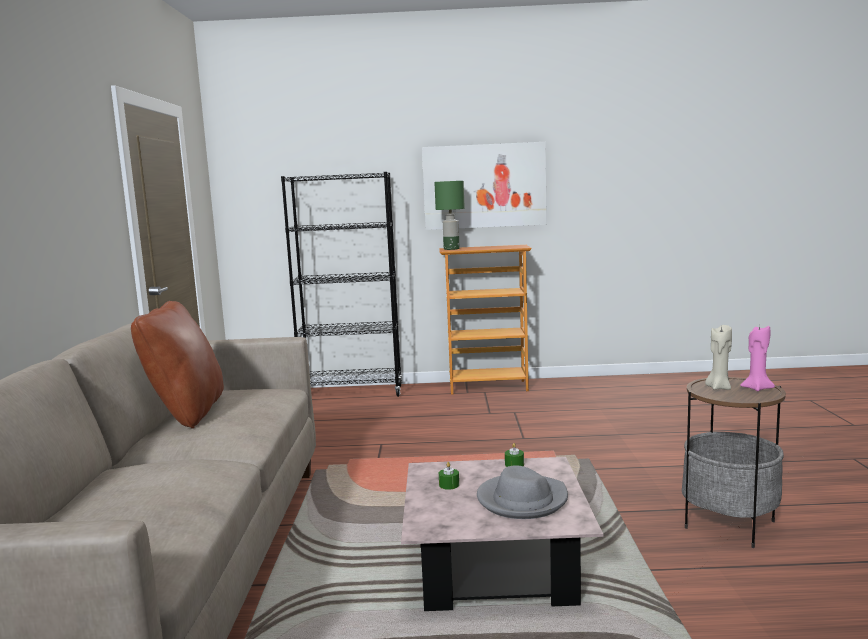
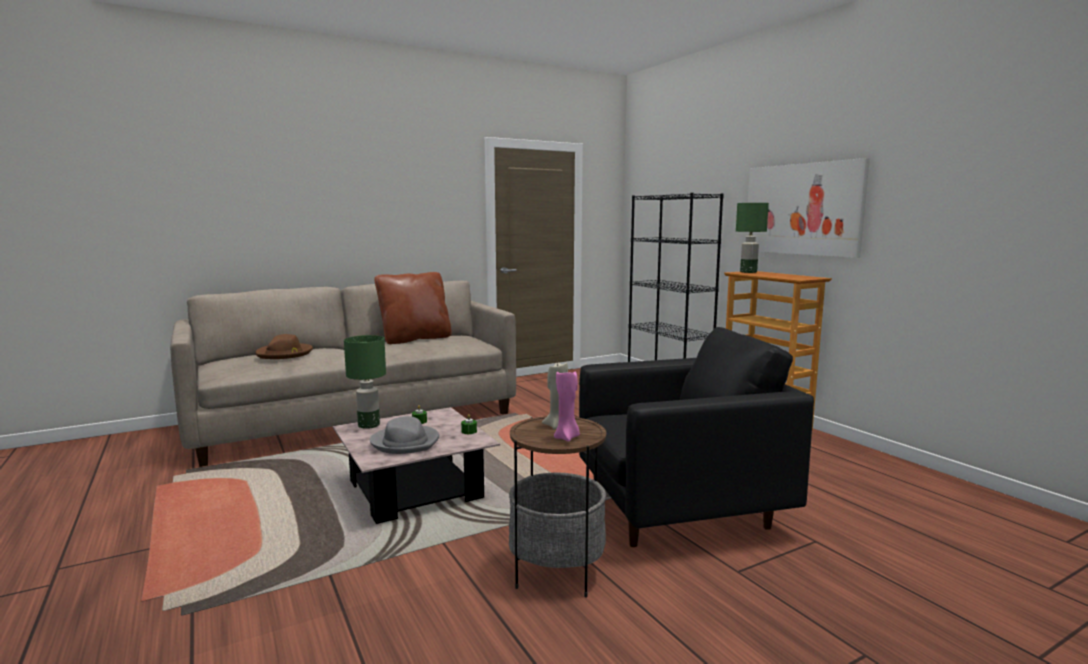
camera: 60 degrees right, 0 degrees up
(127, 498) = (284, 354): none -> brown hat
(428, 516) = (368, 425): none -> green table lamp
(640, 456) = (679, 511): none -> black armchair

